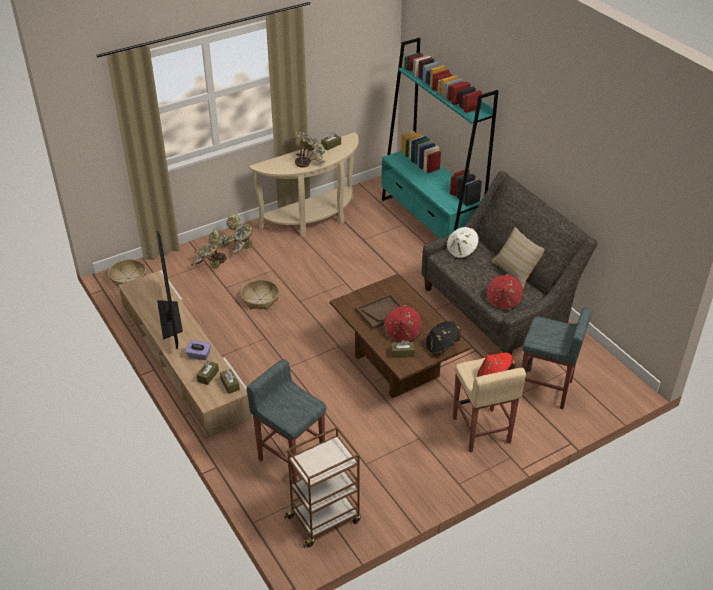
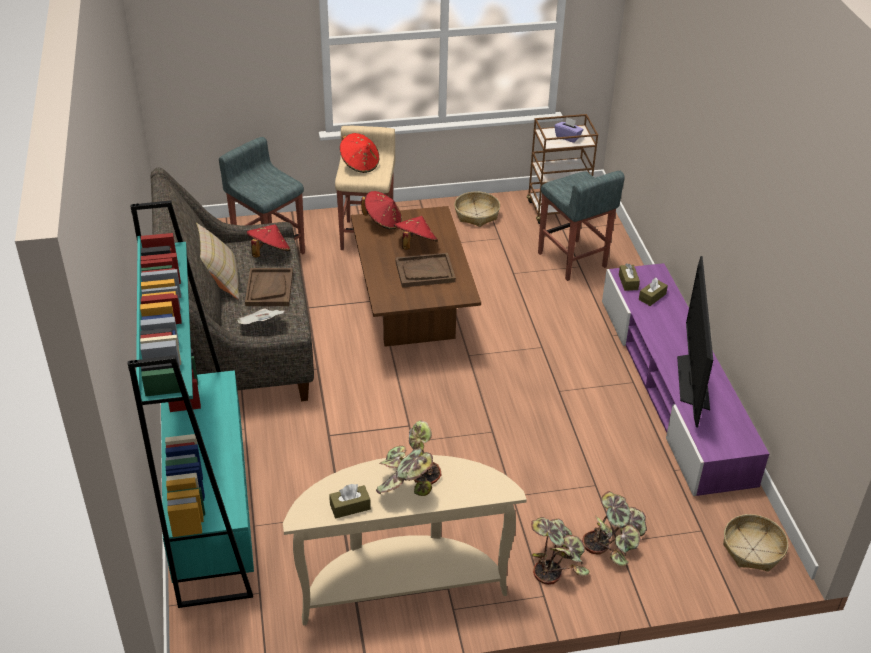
camera: 160 degrees left, 0 degrees up
(184, 361) = (673, 389): beige tv stand -> purple tv stand
(199, 355) = (659, 322): purple tissue box -> purple tissue box (568, 137)
(260, 299) = (548, 450): basket -> basket (476, 214)
(402, 353) = (429, 226): brown tissue box -> none
(441, 346) = (383, 222): black hat -> red hat
(462, 251) = (261, 326): white hat -> newspaper
(479, 275) = (269, 288): none -> brown tray

